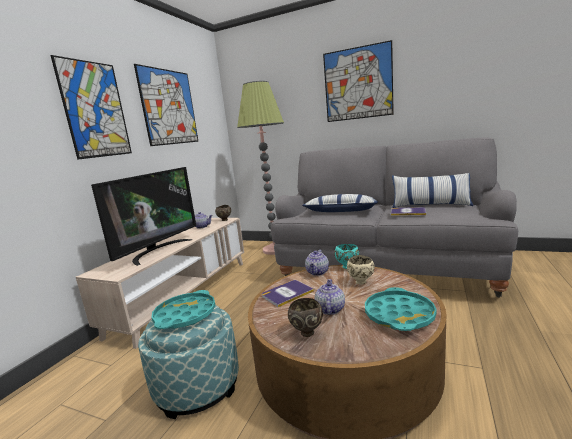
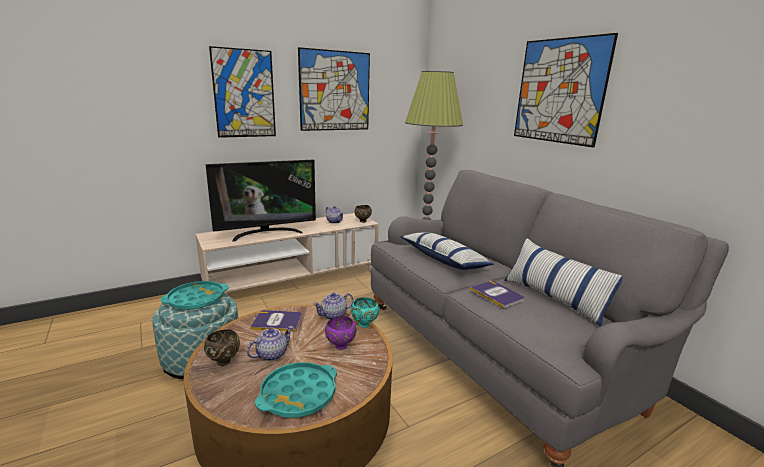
camera: 35 degrees right, 5 degrees up
(361, 282) = (340, 346): beige bowl -> purple bowl

